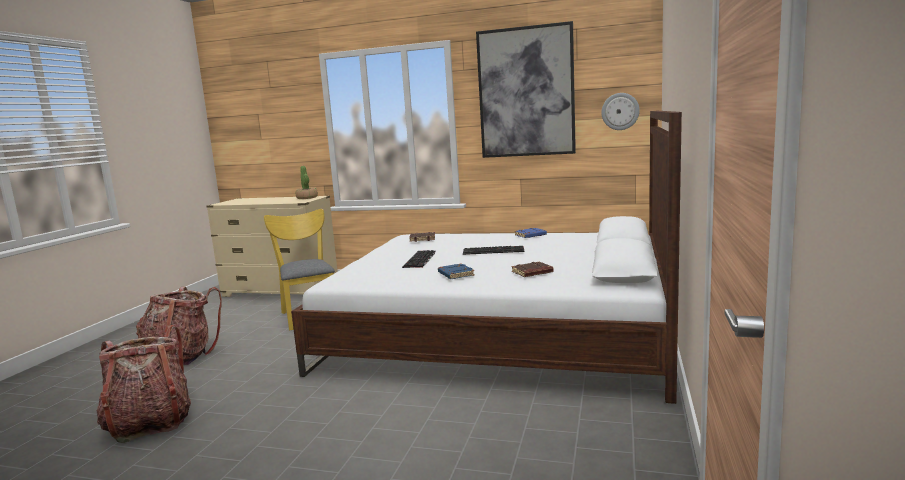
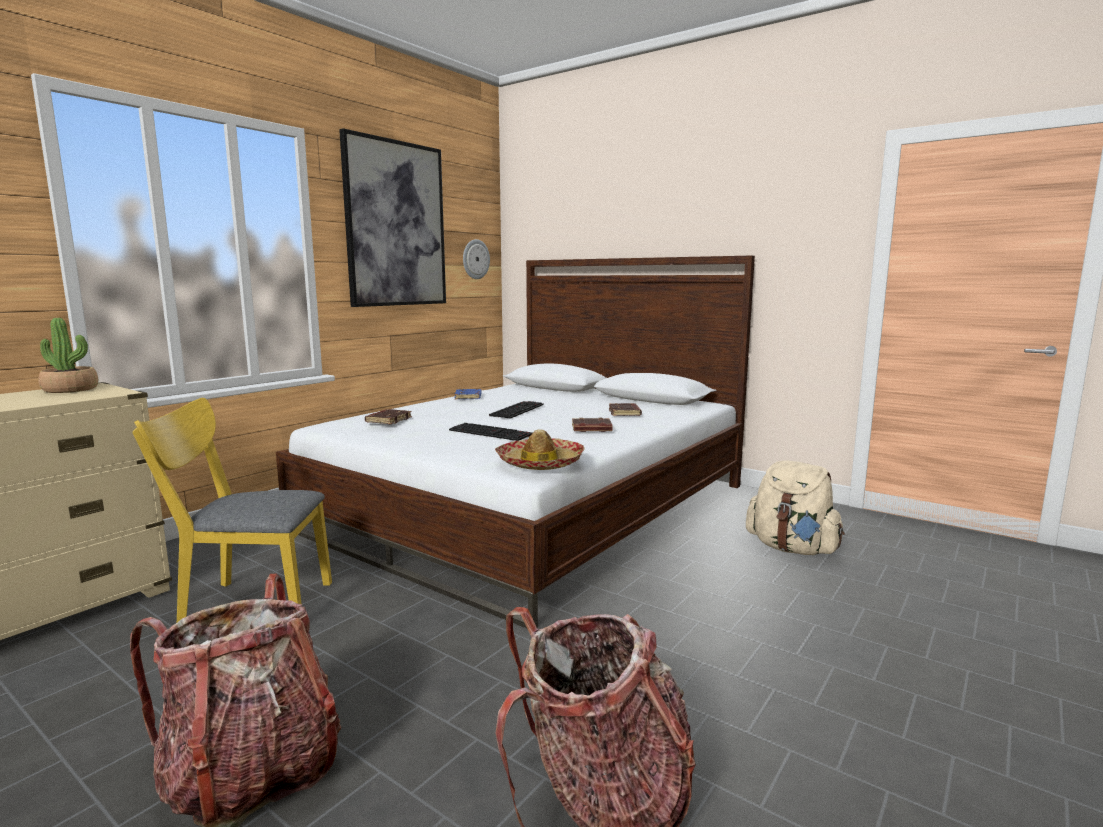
camera: 70 degrees left, 0 degrees up
(347, 281) = (540, 463): none -> hat
(455, 274) = (591, 429): blue book -> brown book
(501, 450) = (792, 548): none -> beige backpack

